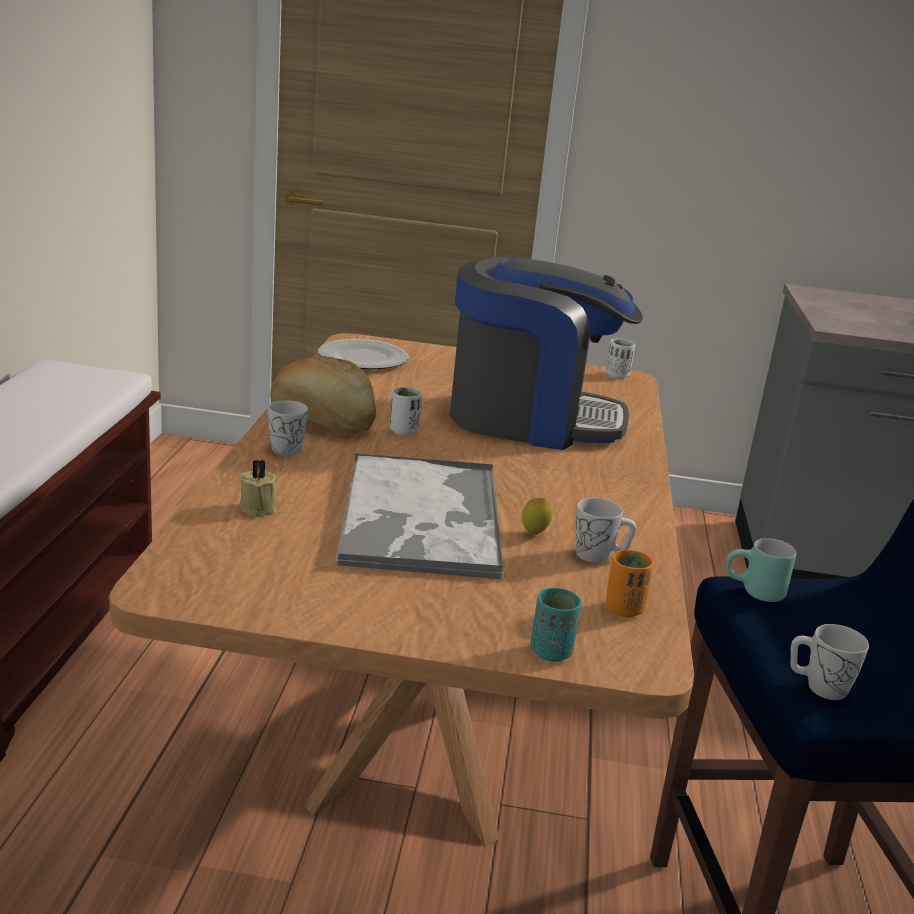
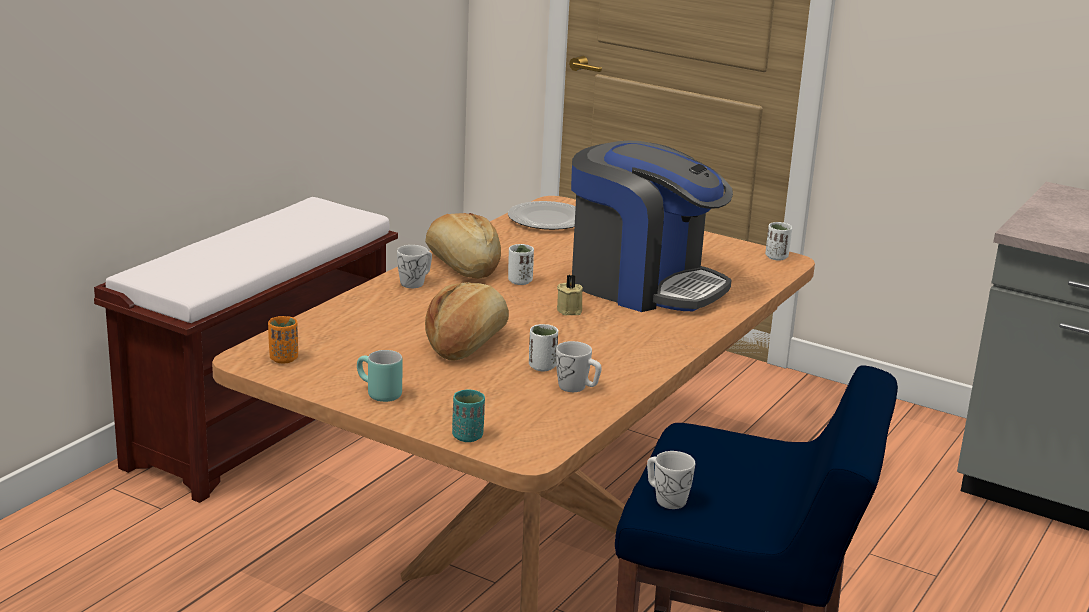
camera: 25 degrees right, 0 degrees up
(259, 507) = (355, 320): beige candle -> beige candle (570, 310)
(421, 517) = (467, 343): tray -> bread
(534, 534) = (542, 366): lemon -> white cup
(624, 609) = (553, 422): orange cup -> orange cup (283, 359)
(754, 593) = (695, 437): turquoise mug -> turquoise mug (377, 394)

